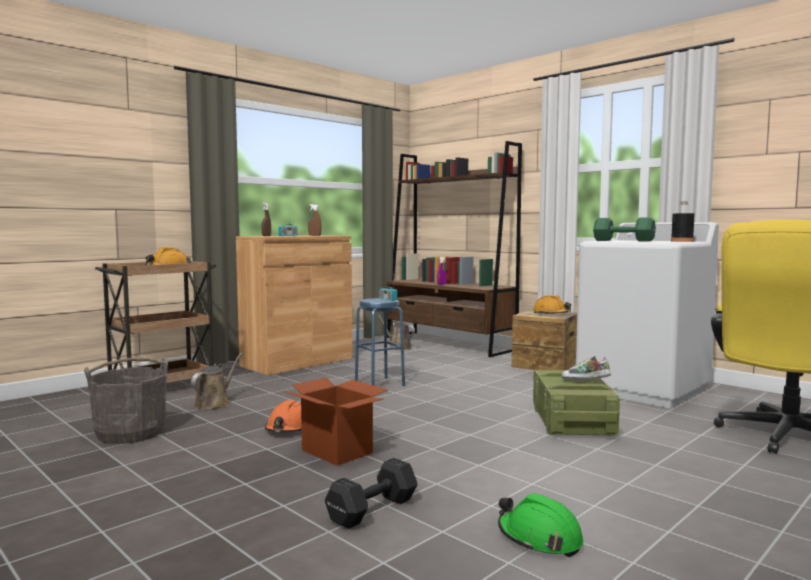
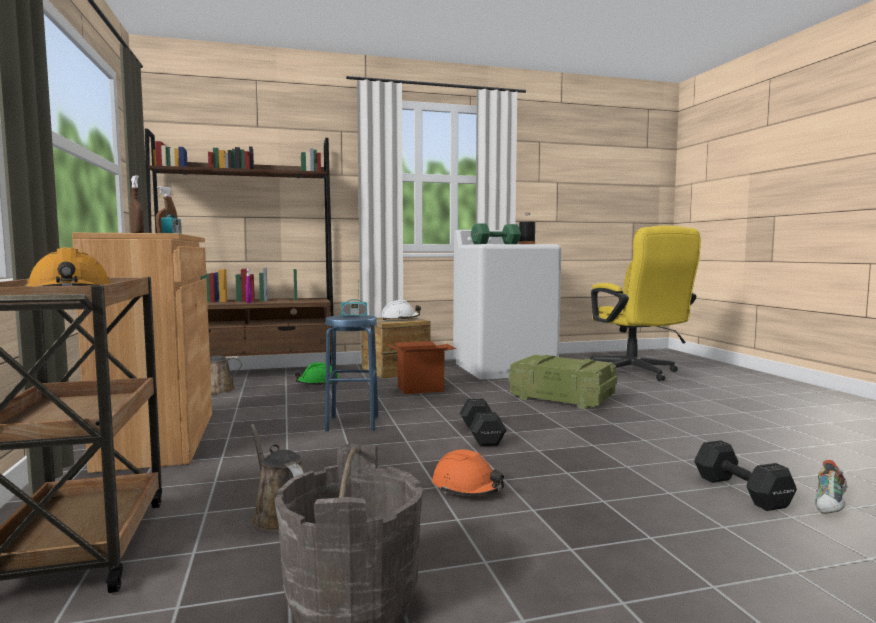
camera: 60 degrees left, 0 degrees up
(337, 452) = (573, 479): cardboard box -> cardboard box (420, 389)
(405, 415) = (482, 435): none -> black dumbbell
(539, 539) = (799, 455): green hard hat -> green hard hat (317, 383)
(551, 314) = (400, 319): orange hard hat -> white hard hat
(585, 382) = (569, 361): shoe -> shoe (831, 506)

